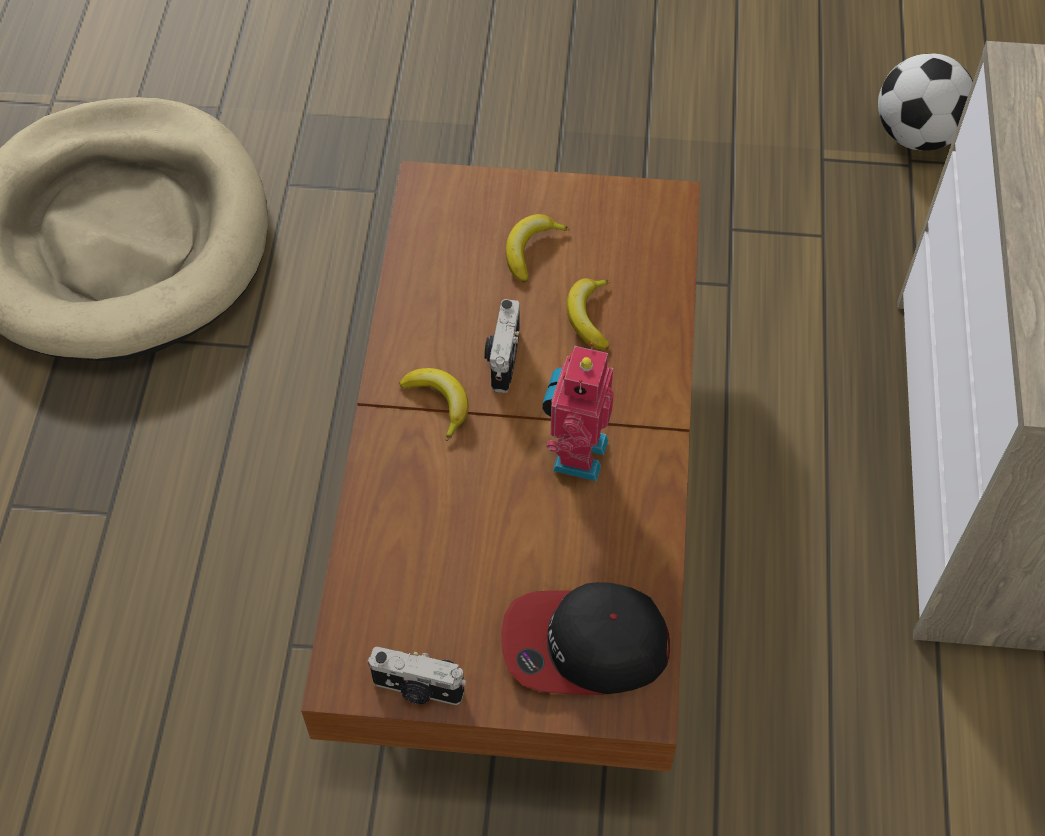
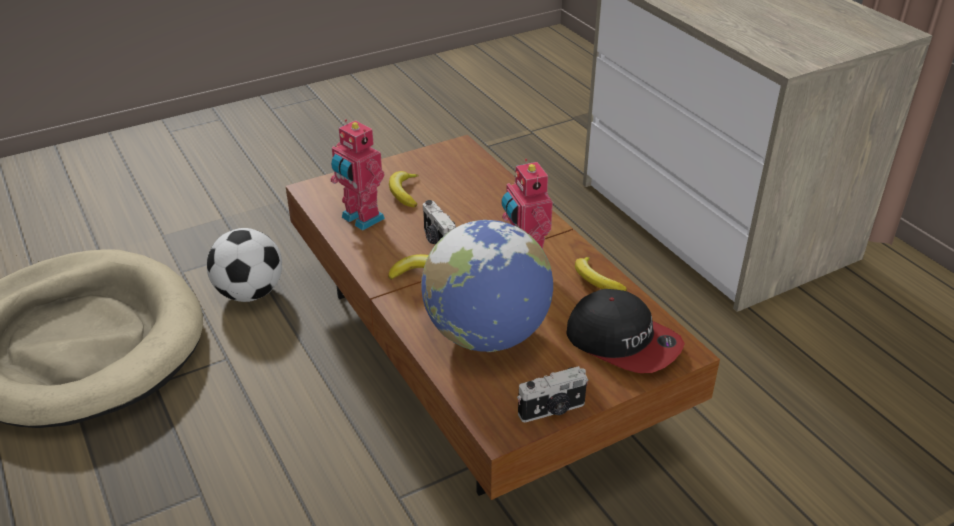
camera: 35 degrees left, 20 degrees down
(438, 537) = (486, 335): none -> globe
(443, 268) = (360, 219): none -> toy robot
(584, 645) = (623, 341): cap -> cap turned 105 degrees counterclockwise
(588, 317) = (467, 206): banana -> banana (596, 281)
(917, 135) = (524, 121): football -> football (250, 293)

